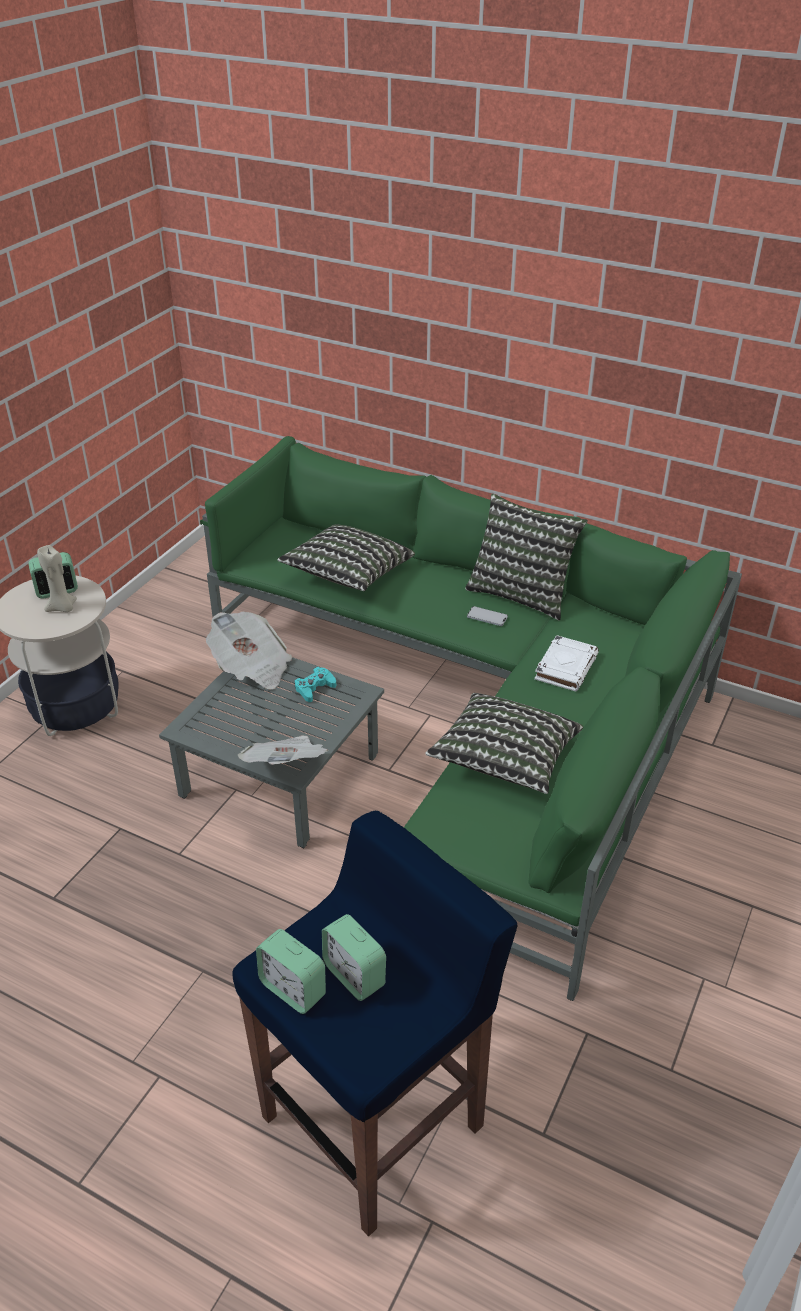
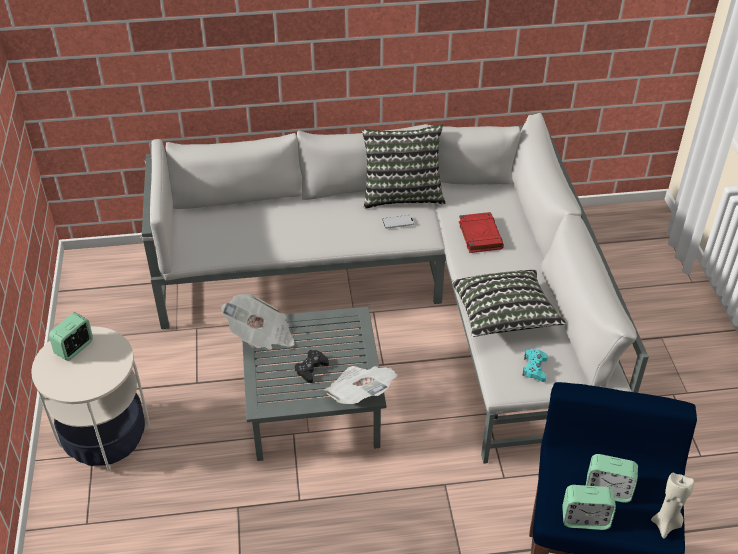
camera: 35 degrees left, 5 degrees up
(62, 608) = (96, 359): beige candle -> beige candle (666, 524)
(266, 719) = (311, 369): none -> black game controller
(314, 688) = (322, 329): turquoise game controller -> turquoise game controller (534, 368)
(347, 575) = (272, 233): pillow -> none
(447, 728) = (393, 316): green sofa -> white sofa
(566, 667) = (479, 235): white book -> red book

